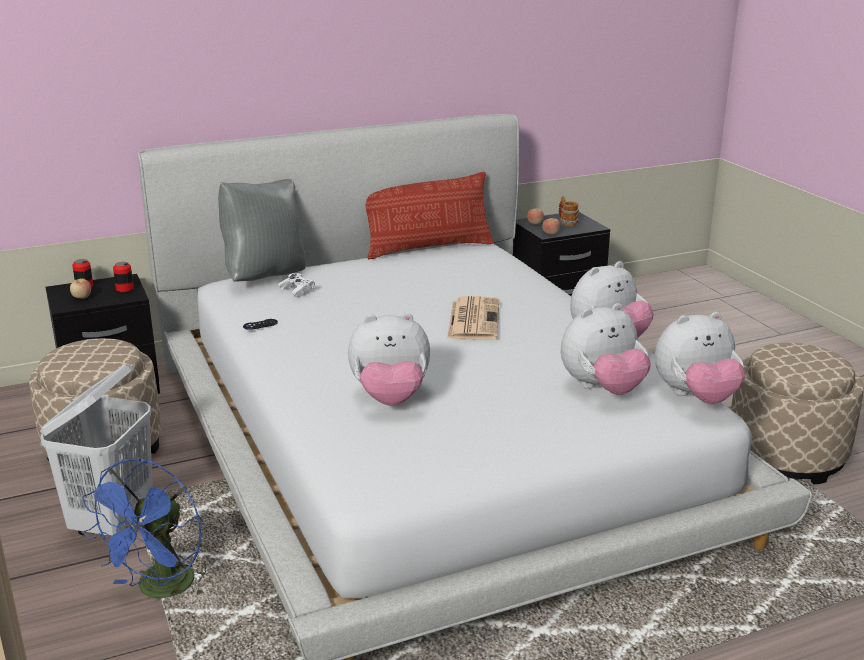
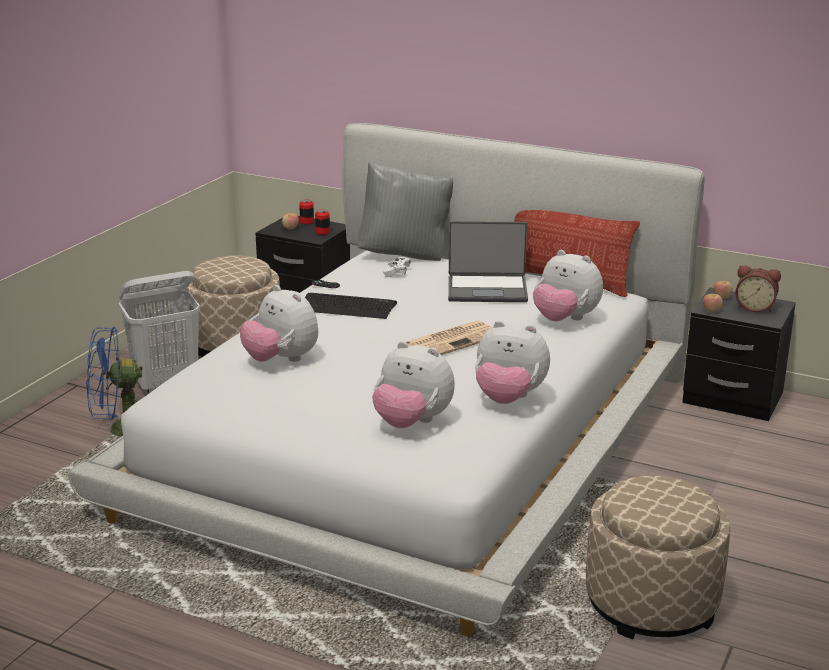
camera: 50 degrees right, 0 degrees up
(330, 333) = (347, 307): none -> keyboard
(399, 275) = (487, 290): none -> laptop
(566, 222) = (755, 307): mug -> alarm clock
(695, 397) = (462, 463): plush toy -> plush toy (565, 319)

